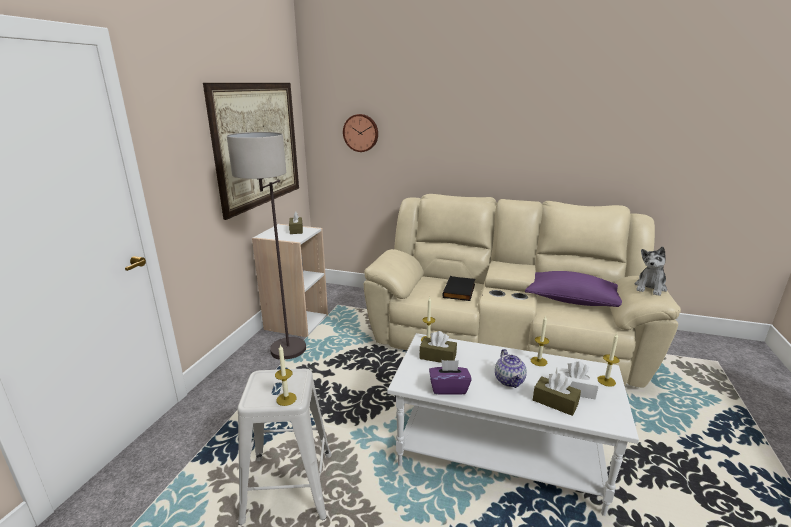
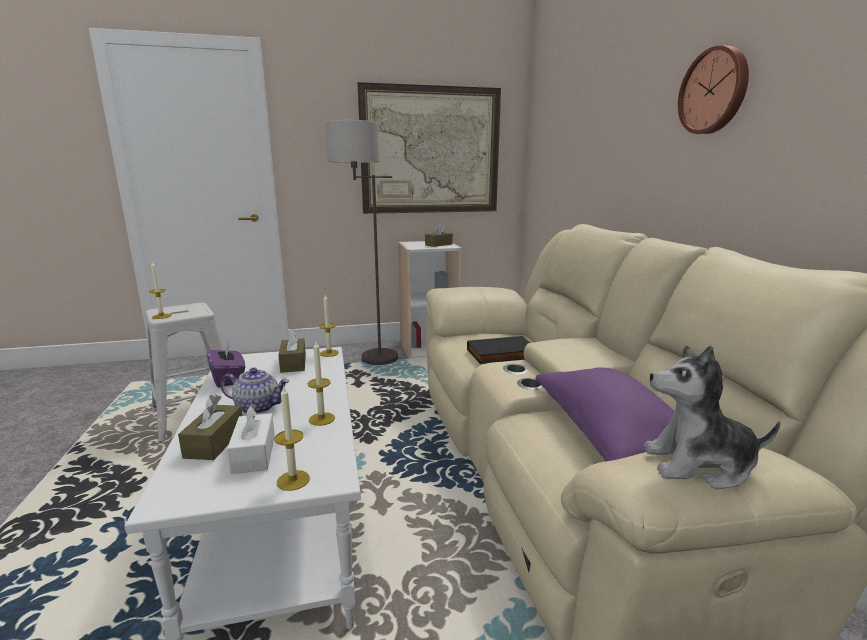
camera: 60 degrees right, 5 degrees down
(361, 133) = (558, 143): wall clock -> wall clock (714, 91)
(510, 381) = (258, 407): teapot -> teapot turned 135 degrees counterclockwise

